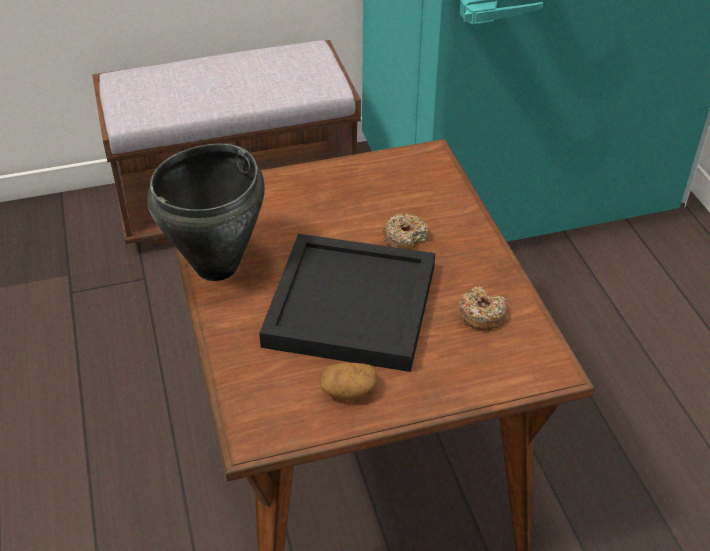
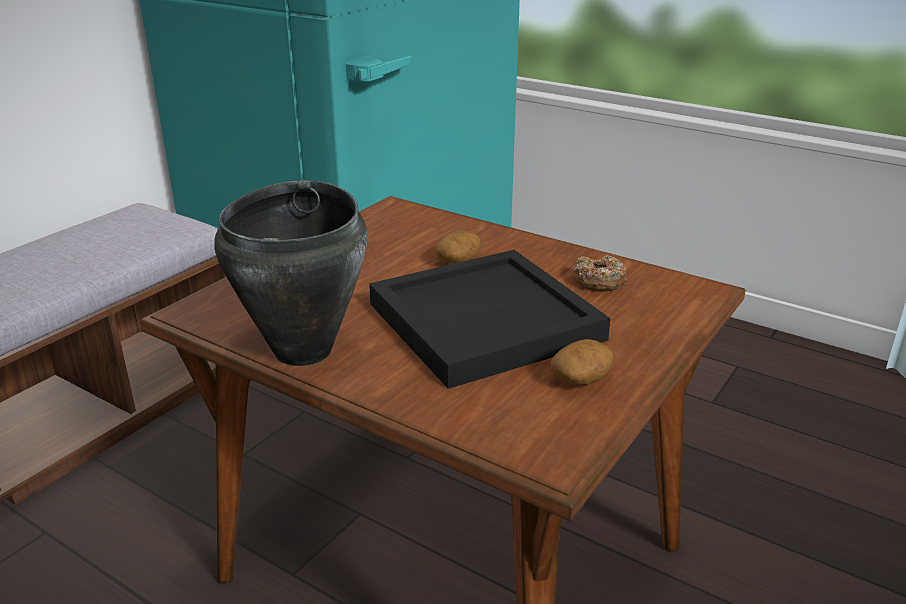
camera: 40 degrees left, 15 degrees down
(405, 238) = (458, 261): donut -> potato

